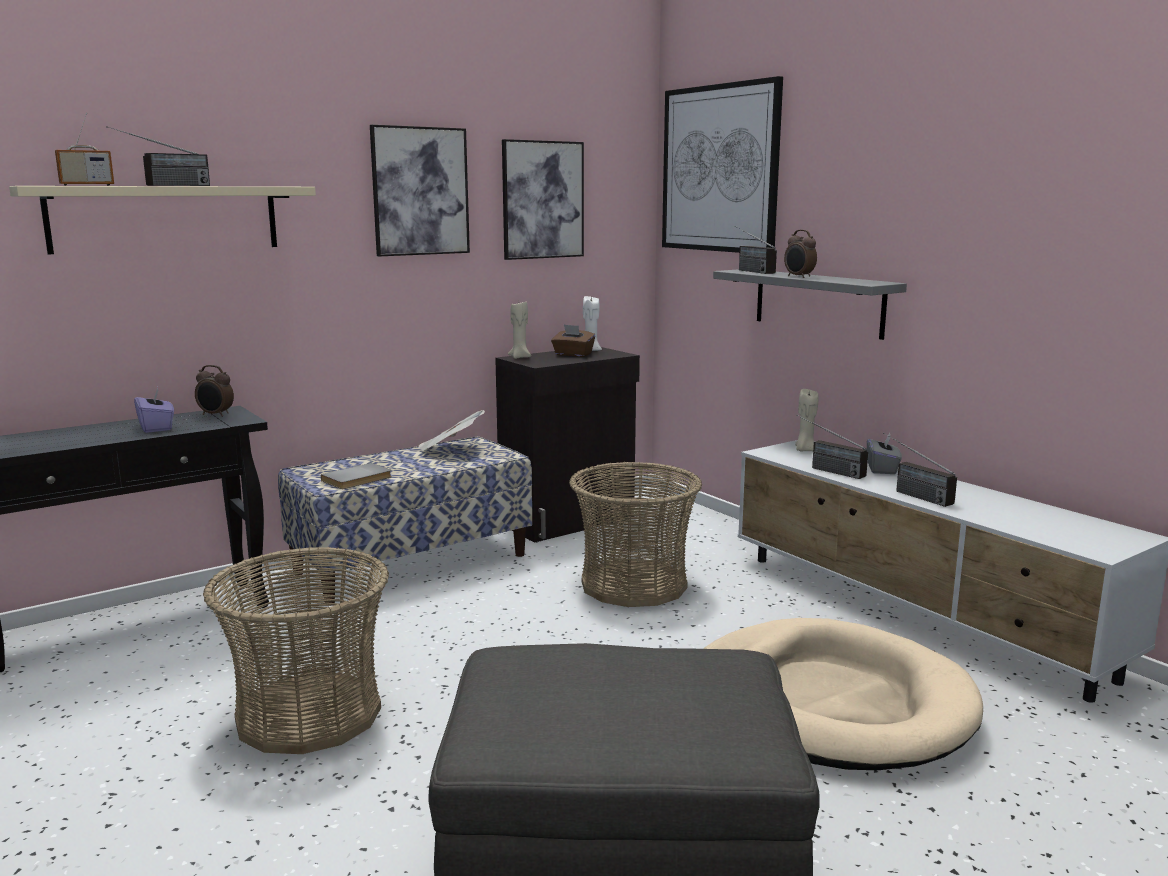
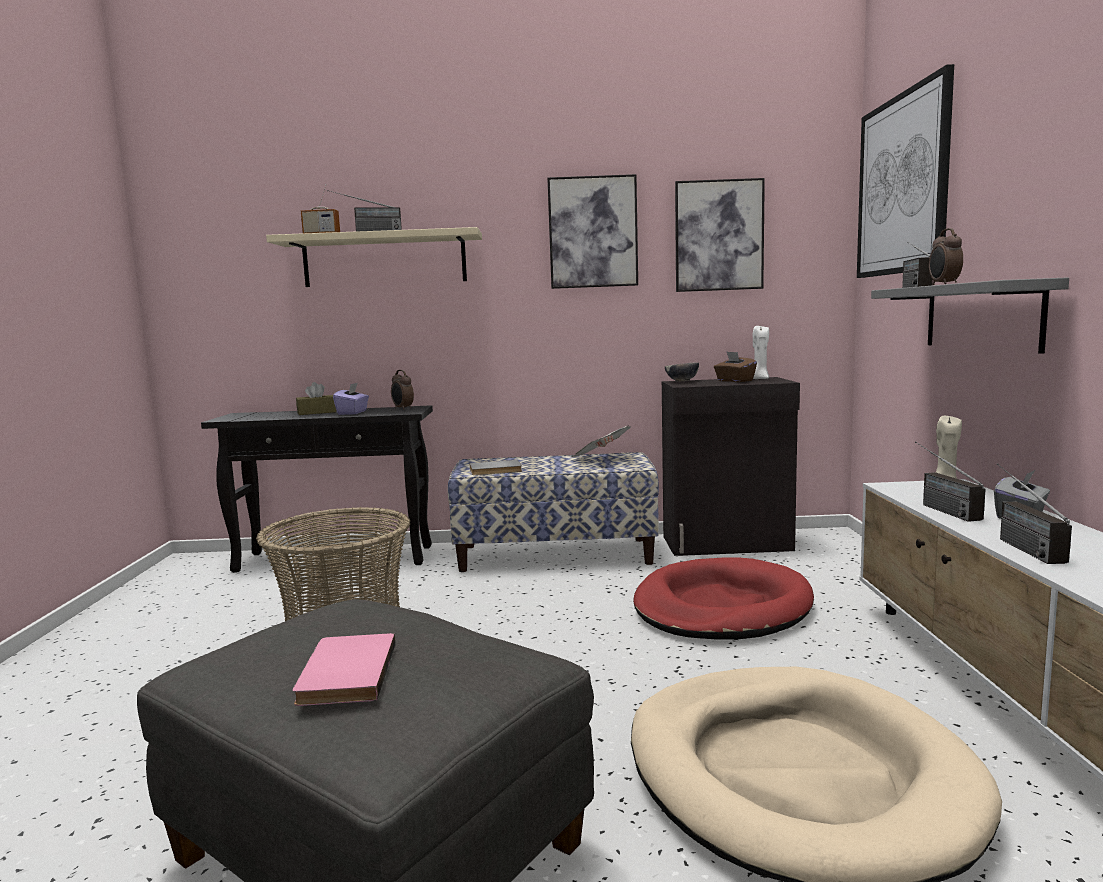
camera: 35 degrees right, 5 degrees down
(94, 431) = (316, 412): none -> brown tissue box
(520, 357) = (681, 381): beige candle -> bowl
(634, 585) = (721, 607): basket -> red dog bed
(640, 706) = (343, 673): none -> pink book

